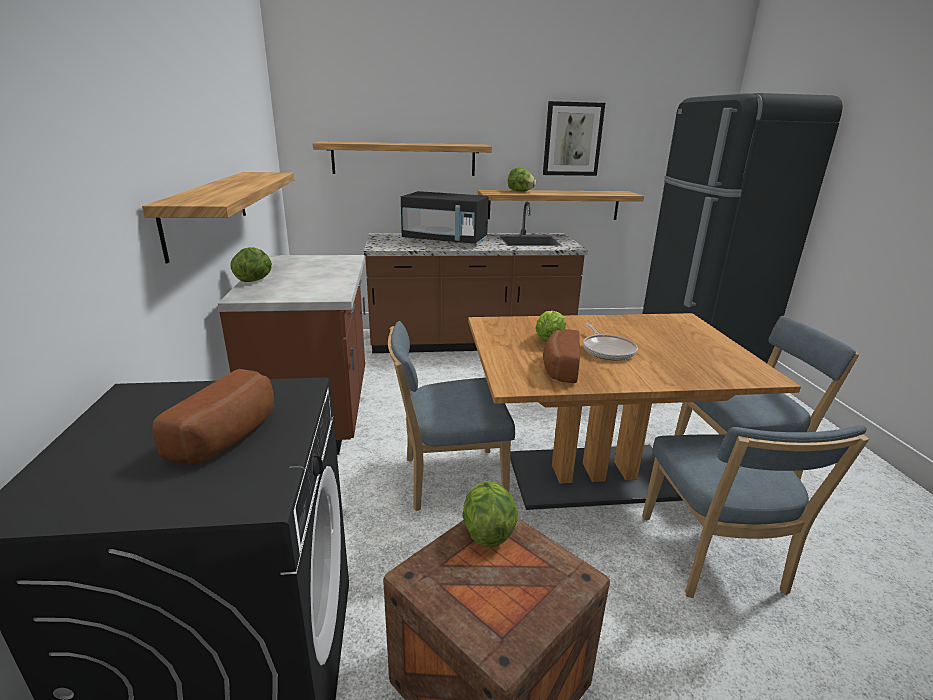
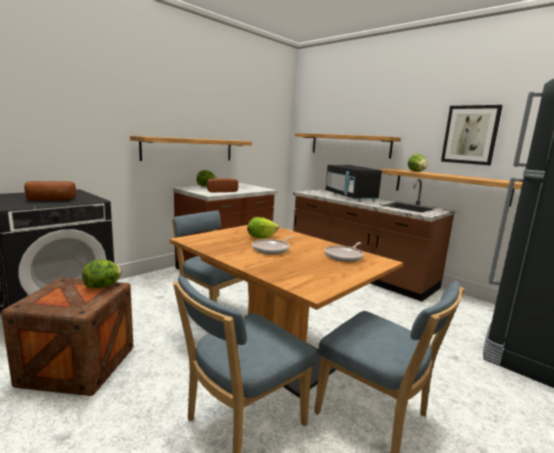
camera: 50 degrees right, 10 degrees down
(559, 368) = (224, 243): bread -> bread (221, 191)
(660, 327) = (345, 256): none -> frying pan

